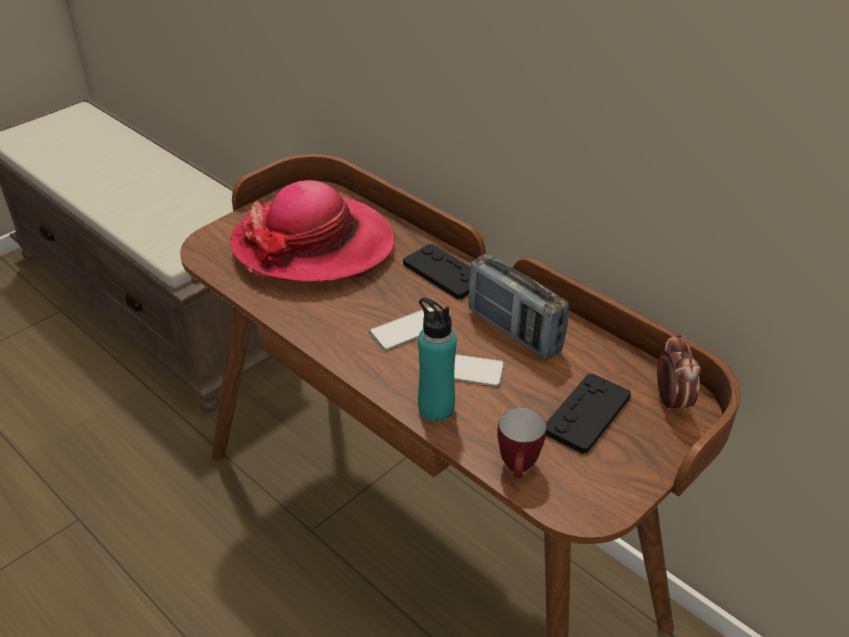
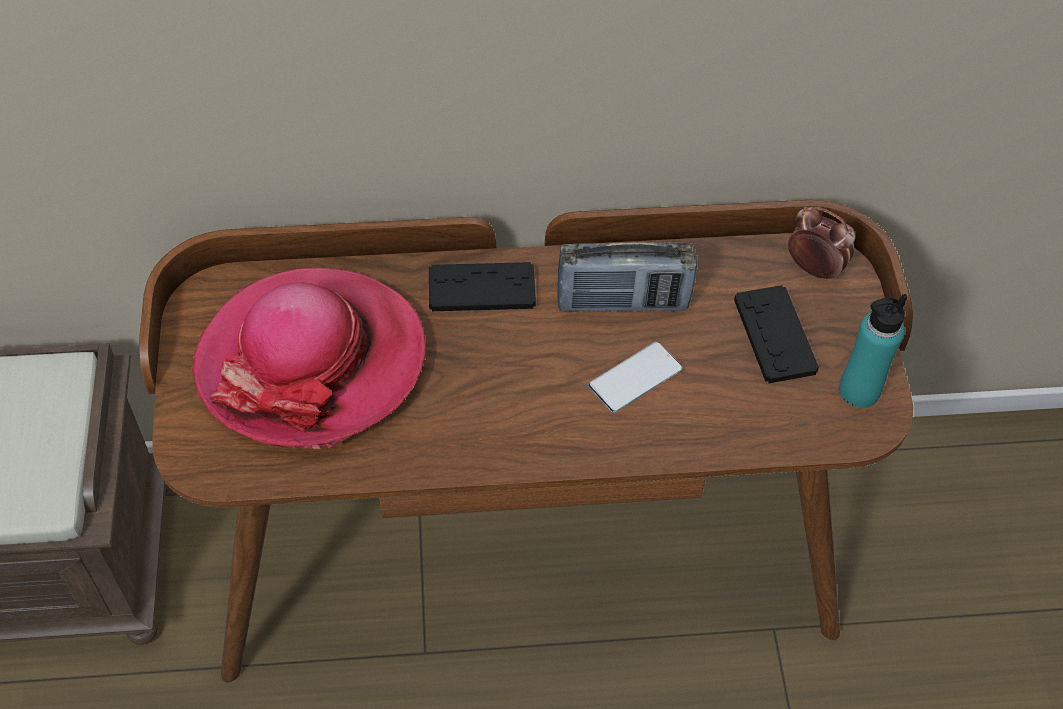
camera: 50 degrees left, 15 degrees up
(407, 329) = (536, 378): phone -> none
(436, 408) = (665, 435): turquoise bottle -> turquoise bottle (858, 391)
(518, 469) = (792, 431): mug -> none

